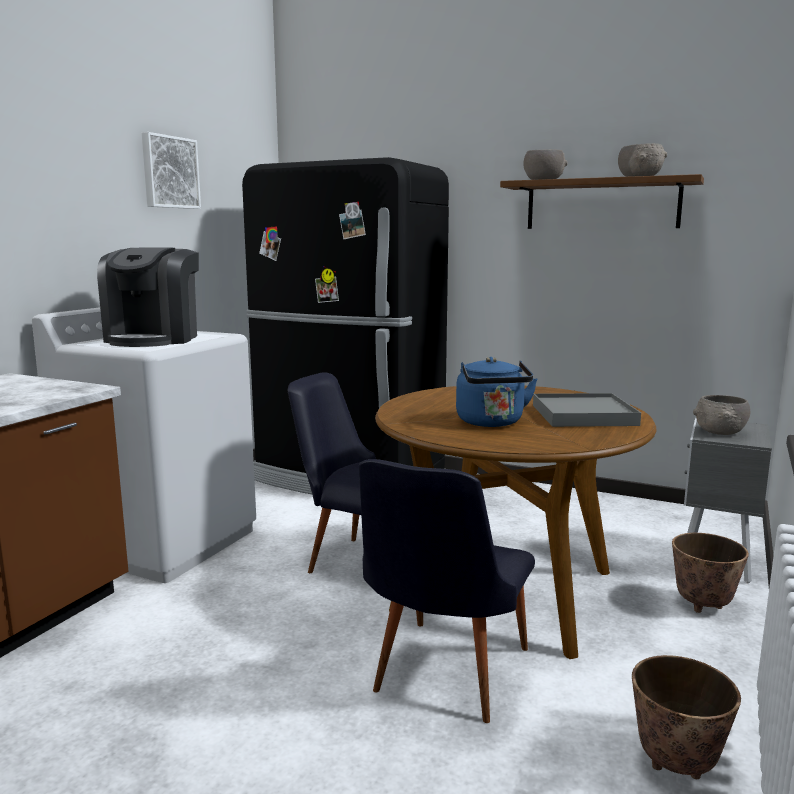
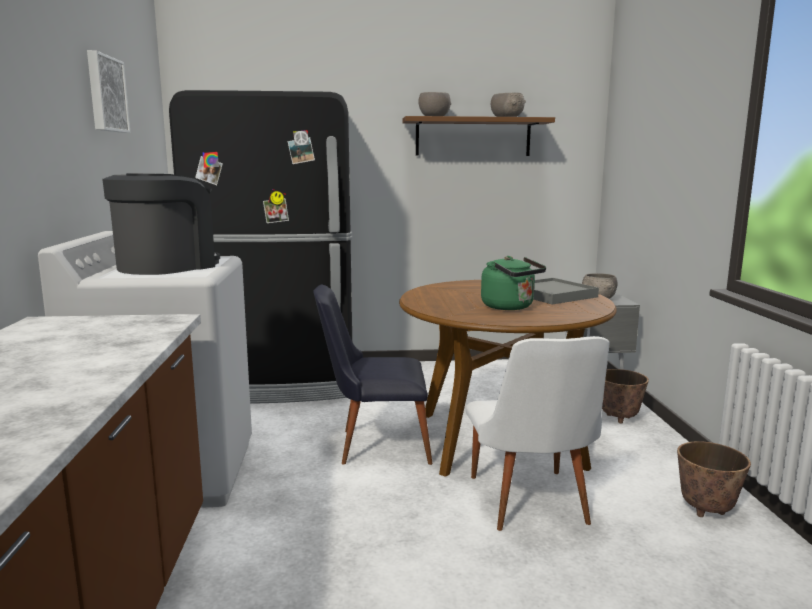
camera: 30 degrees left, 0 degrees up
(154, 339) = (167, 266): coffee machine -> coffee machine turned 120 degrees counterclockwise
(443, 677) = (530, 506): black chair -> white chair
(491, 423) = (510, 307): blue kettle -> green kettle

